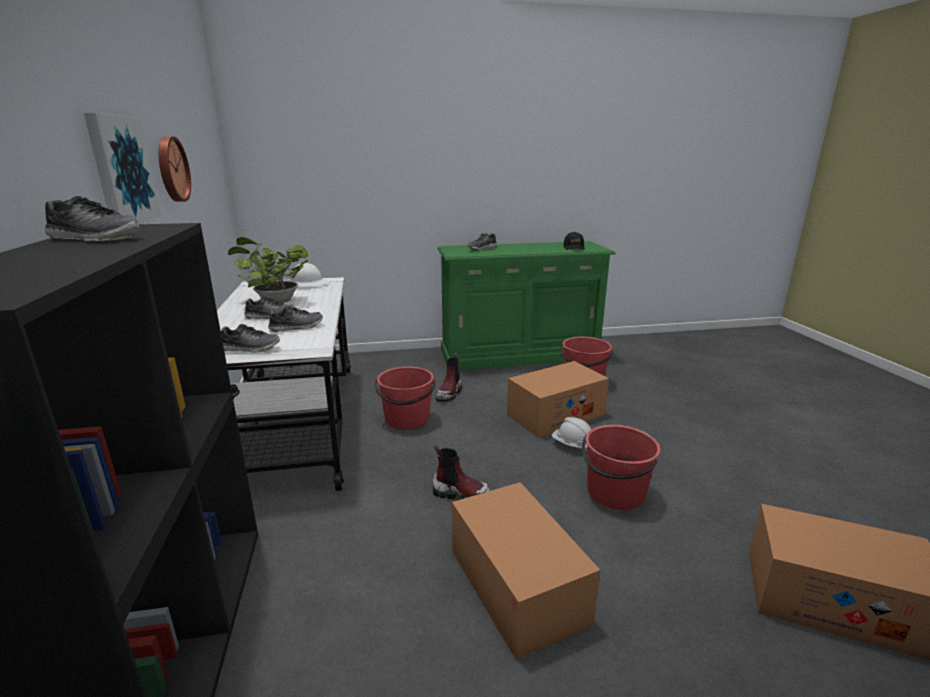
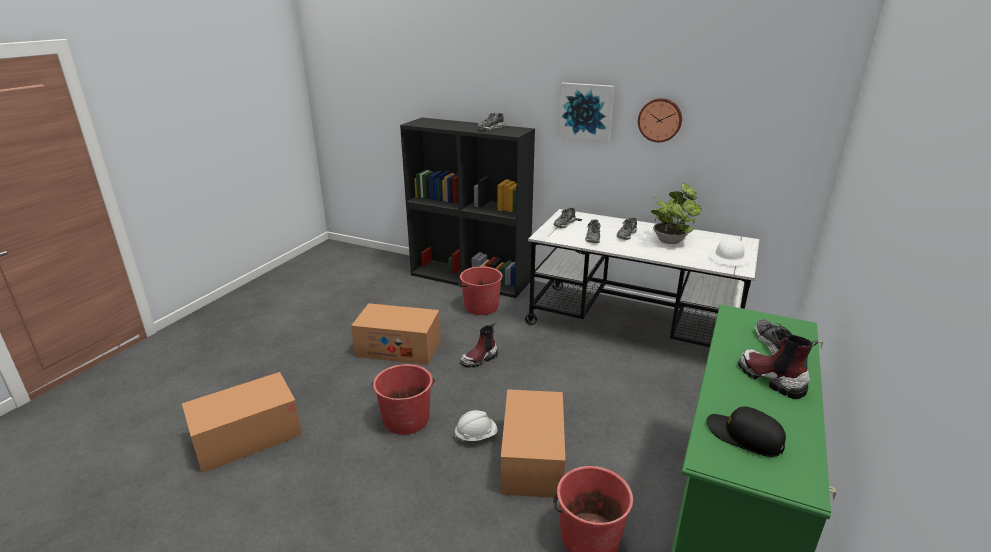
camera: 125 degrees right, 5 degrees up
(407, 419) = (597, 371): red bucket -> red bucket (480, 307)
(449, 393) = (632, 411): boot -> boot (770, 379)

